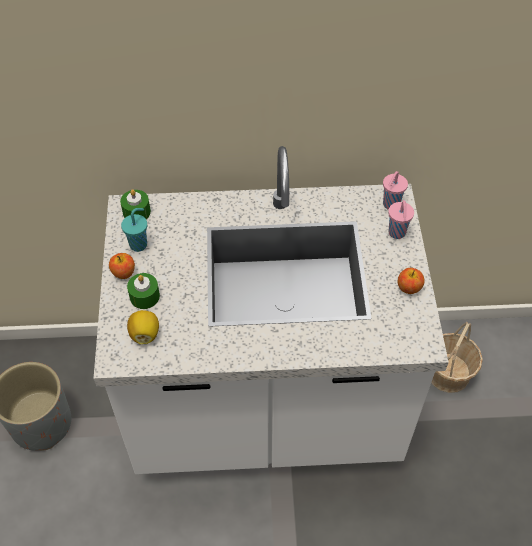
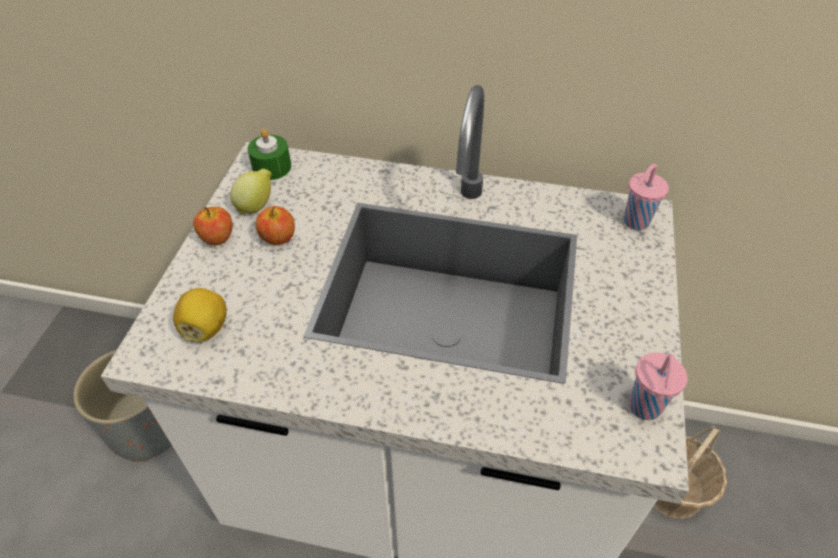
camera: 15 degrees right, 5 degrees down
(139, 244) = (256, 206): turquoise cup -> lemon
(144, 296) = (231, 275): green candle -> none
(397, 233) = (636, 263): pink cup -> pink cup (644, 408)
(409, 288) = (640, 348): apple -> apple (278, 238)

